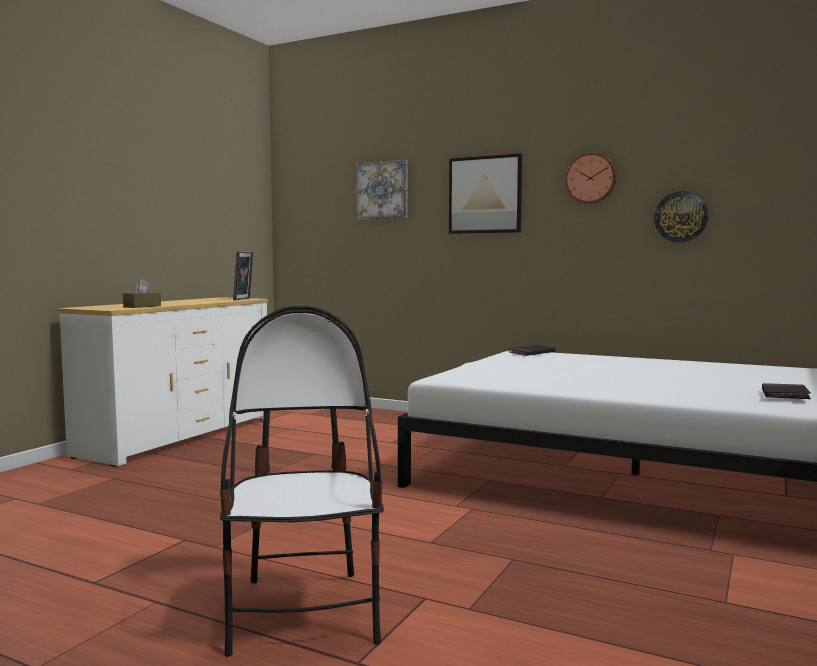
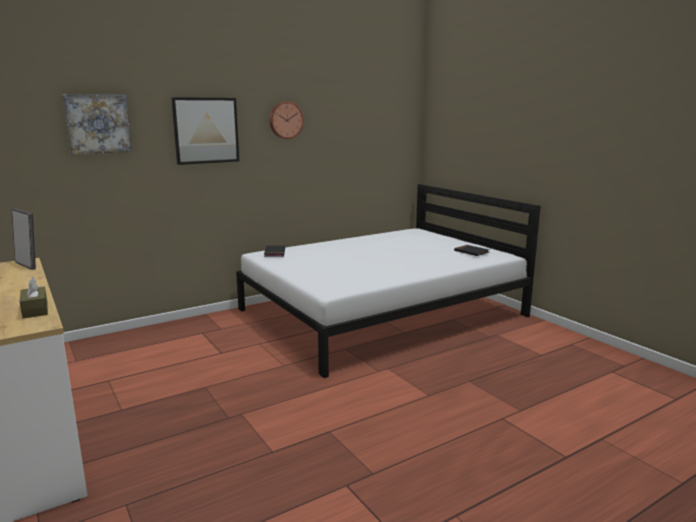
camera: 60 degrees left, 10 degrees up
(304, 612) = (501, 459): chair -> none
(680, 217) = (338, 147): wall clock -> none

